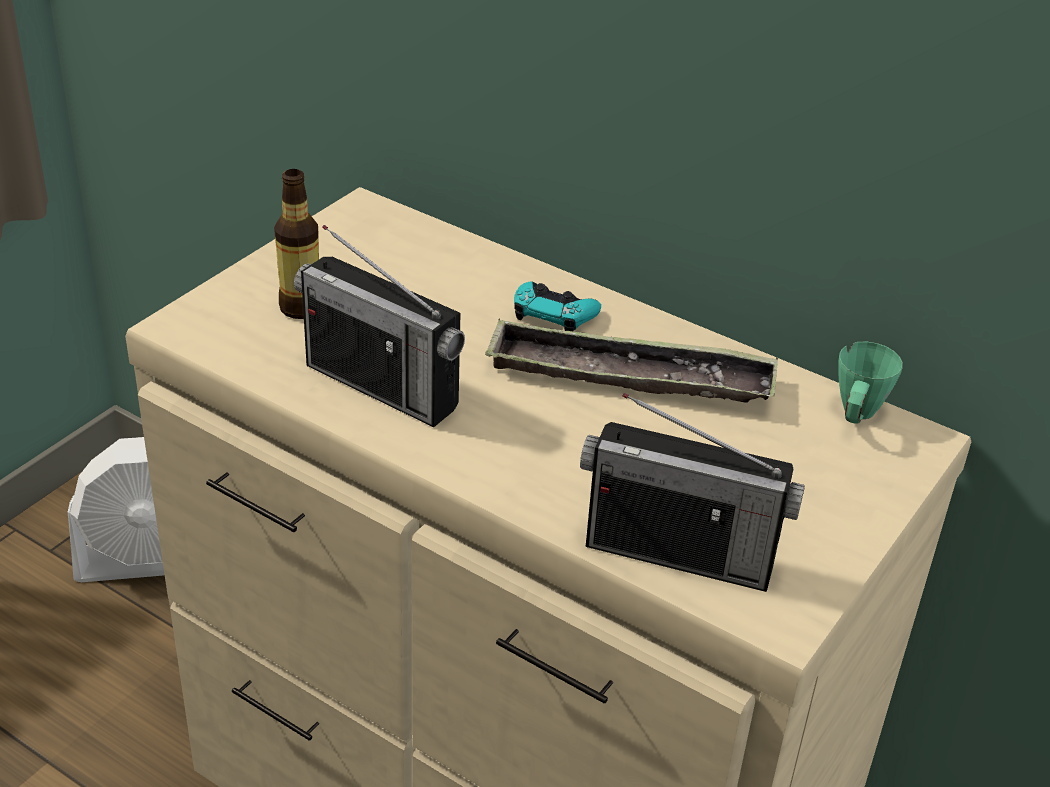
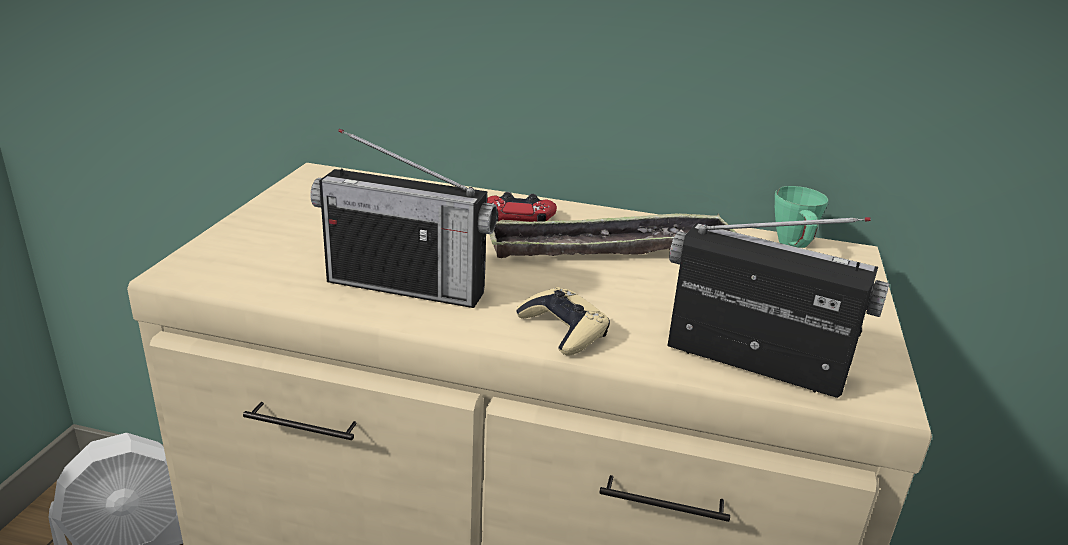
camera: 20 degrees left, 10 degrees down
(300, 308) = (298, 243): bottle -> none
(508, 472) = (563, 329): none -> beige game controller
(553, 314) = (519, 218): turquoise game controller -> red game controller
(680, 553) = (754, 362): radio -> radio turned 150 degrees counterclockwise

